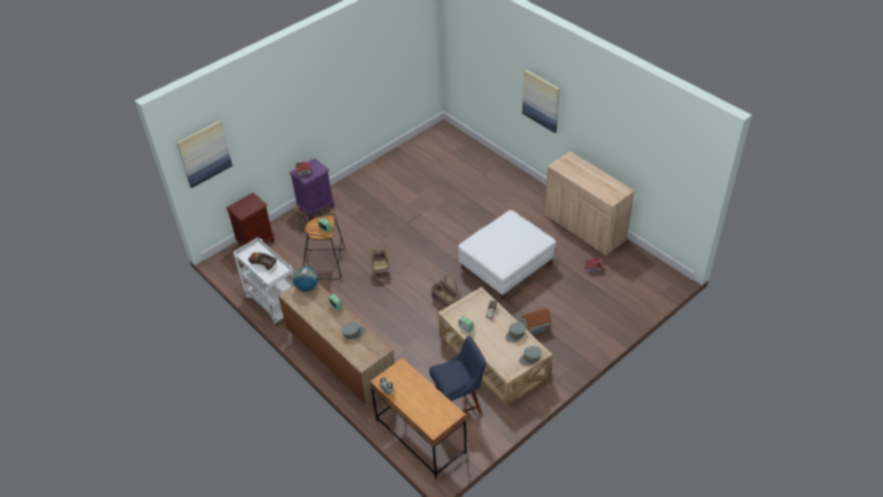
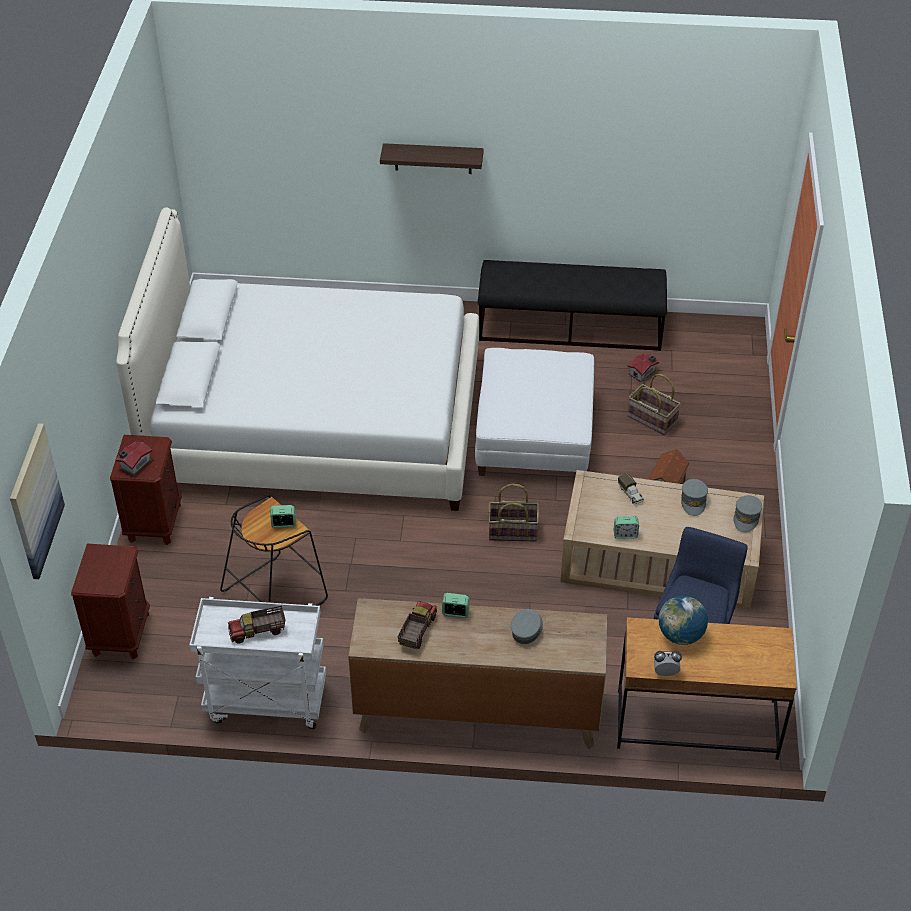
camera: 45 degrees left, 0 degrees up
(307, 287) = (378, 616): globe -> globe (680, 635)
(313, 303) = (416, 631): none -> toy truck
(316, 207) = (154, 522): purple nightstand -> brown nightstand
(380, 270) = (368, 549): basket -> basket (651, 419)
(422, 204) = (315, 423): none -> white bed
(541, 100) = (433, 158): picture -> shelf
(584, 228) = (571, 327): beige cabinet -> black bench

